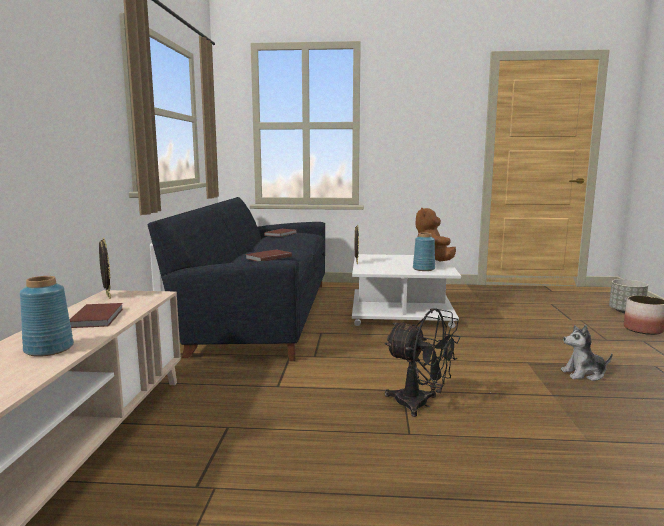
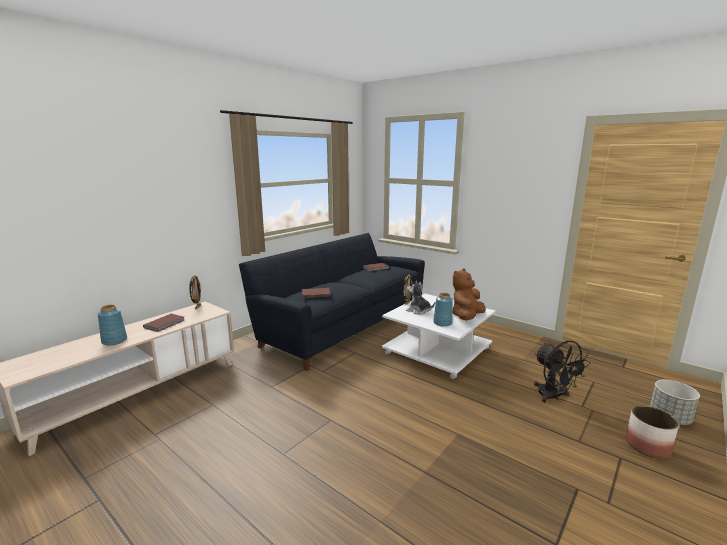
camera: 35 degrees right, 5 degrees up
(420, 404) = (323, 436): black fan -> black fan (553, 397)
(584, 374) = (487, 466): plush toy -> plush toy (418, 311)

